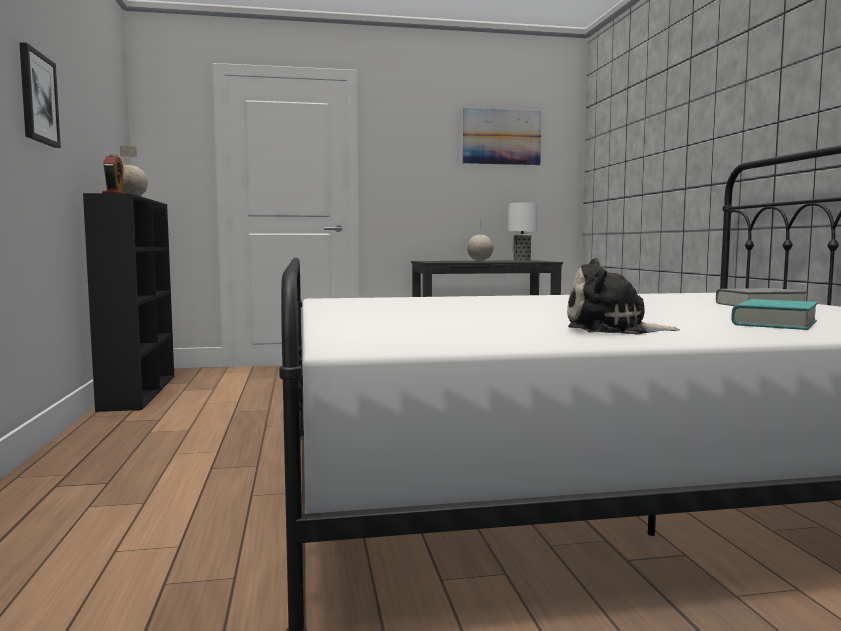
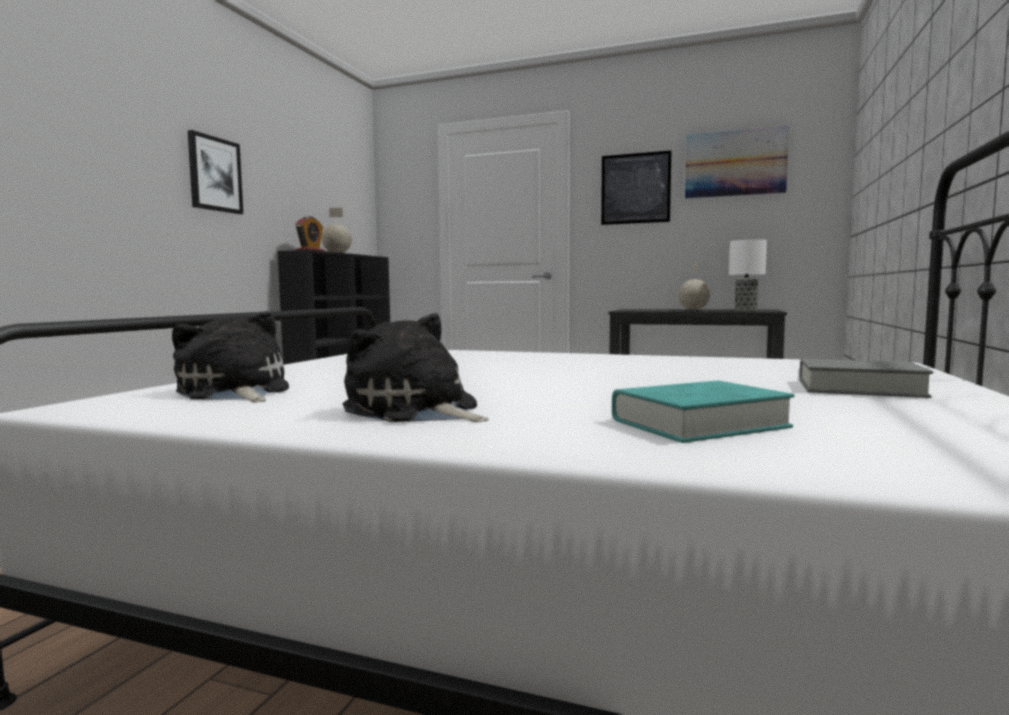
camera: 30 degrees right, 0 degrees up
(417, 330) = (235, 392): none -> plush toy
(420, 151) = (635, 188): none -> picture

